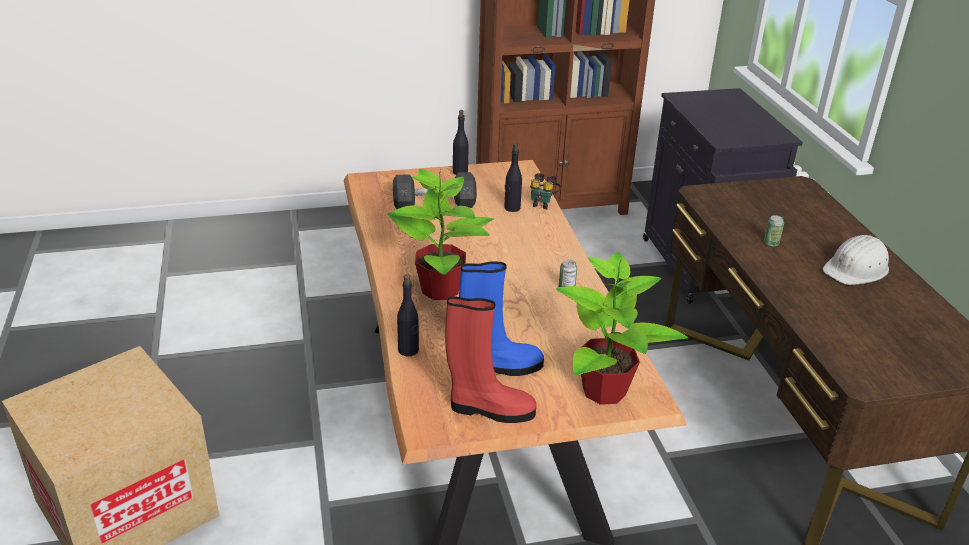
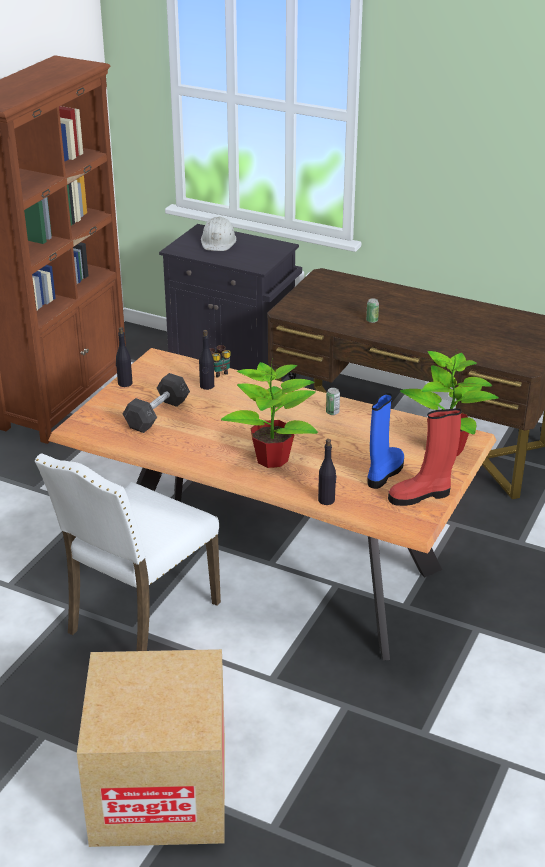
camera: 50 degrees left, 0 degrees up
(330, 382) = (139, 617): none -> white chair
(489, 409) = (421, 495): red boot -> red boot turned 150 degrees counterclockwise
(856, 269) = (430, 310): white hard hat -> white hard hat (218, 241)

